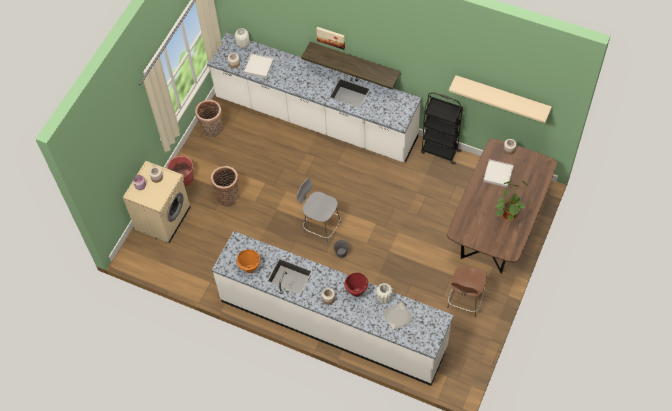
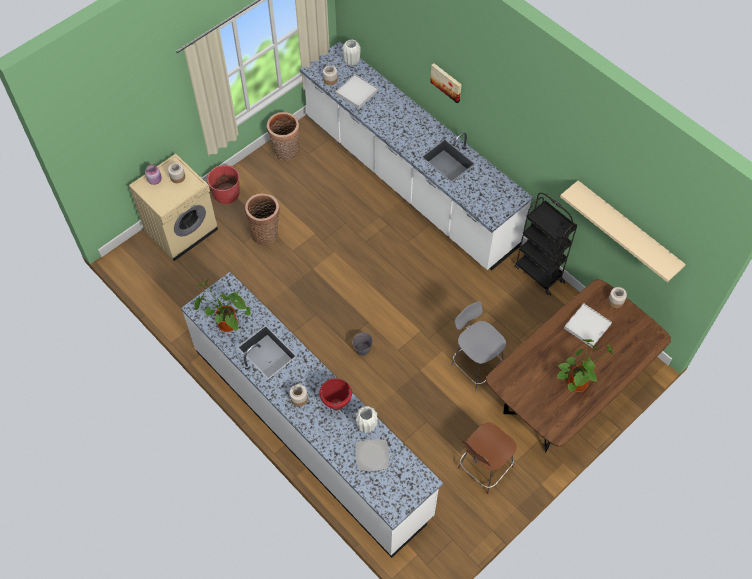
camera: 20 degrees right, 0 degrees up
(250, 269) = (225, 324): orange cooking pot -> potted plant
(320, 226) = (353, 309): grey chair -> grey chair (476, 366)
(355, 62) = (467, 124): shelf -> none

